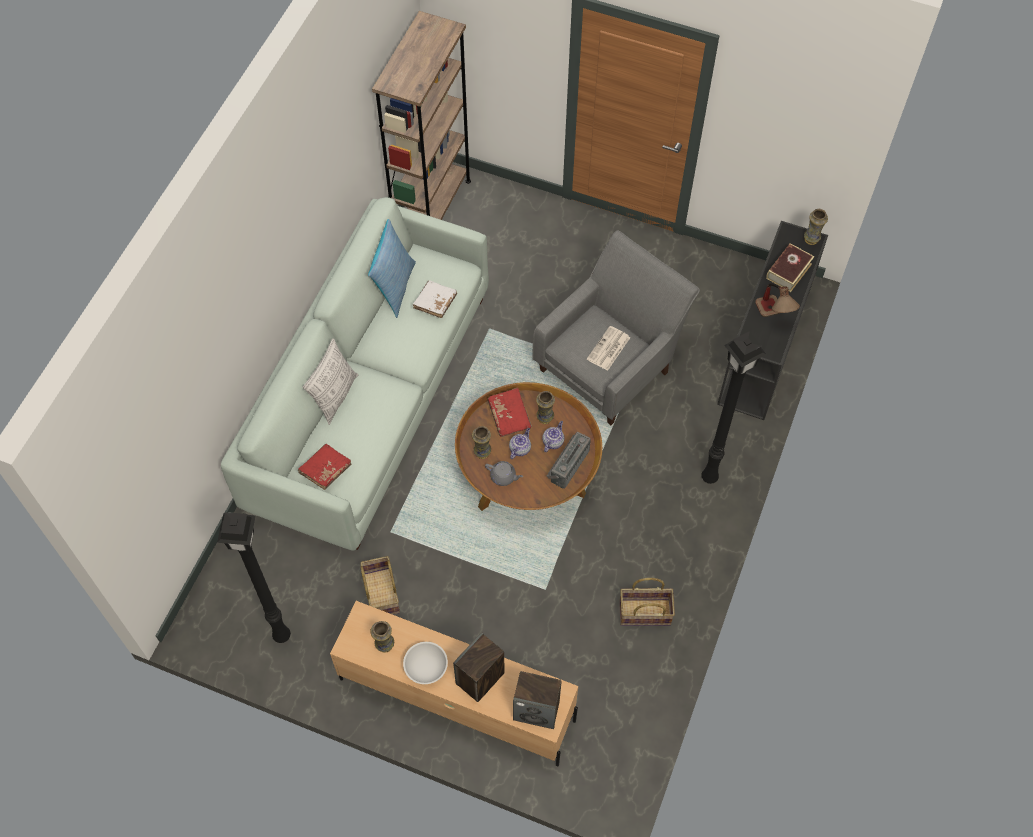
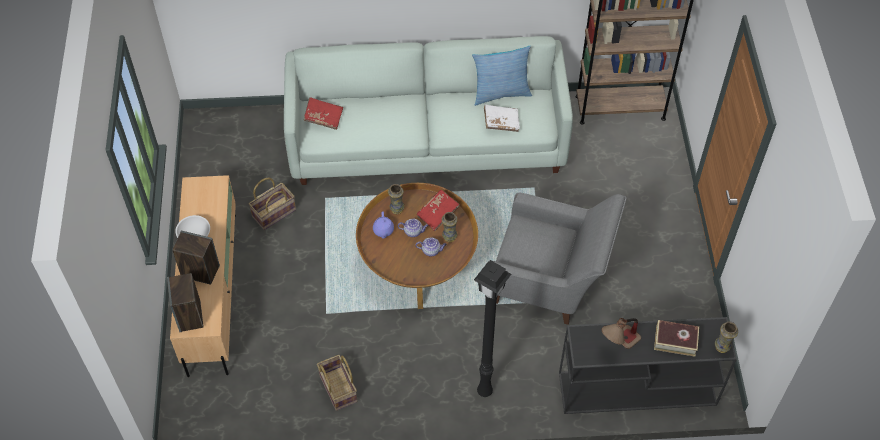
camera: 65 degrees right, 5 degrees down
(281, 634) = (216, 169): black floor lamp -> none
(335, 396) = (387, 98): pillow -> none
(384, 645) = (201, 205): vase -> none
(503, 477) = (383, 231): grey teapot -> purple teapot
(567, 464) = (416, 267): radio -> none
(608, 349) = (535, 253): newspaper -> none

